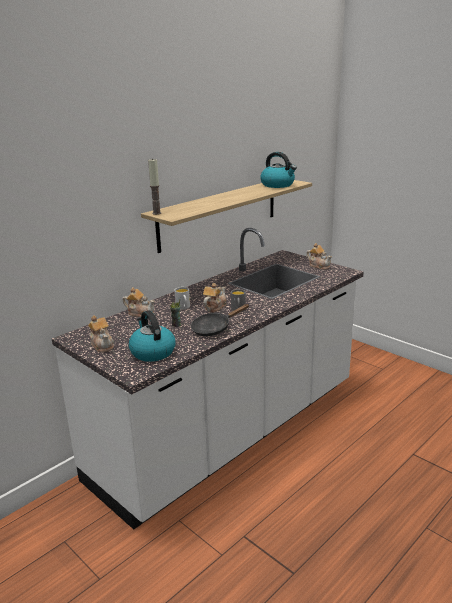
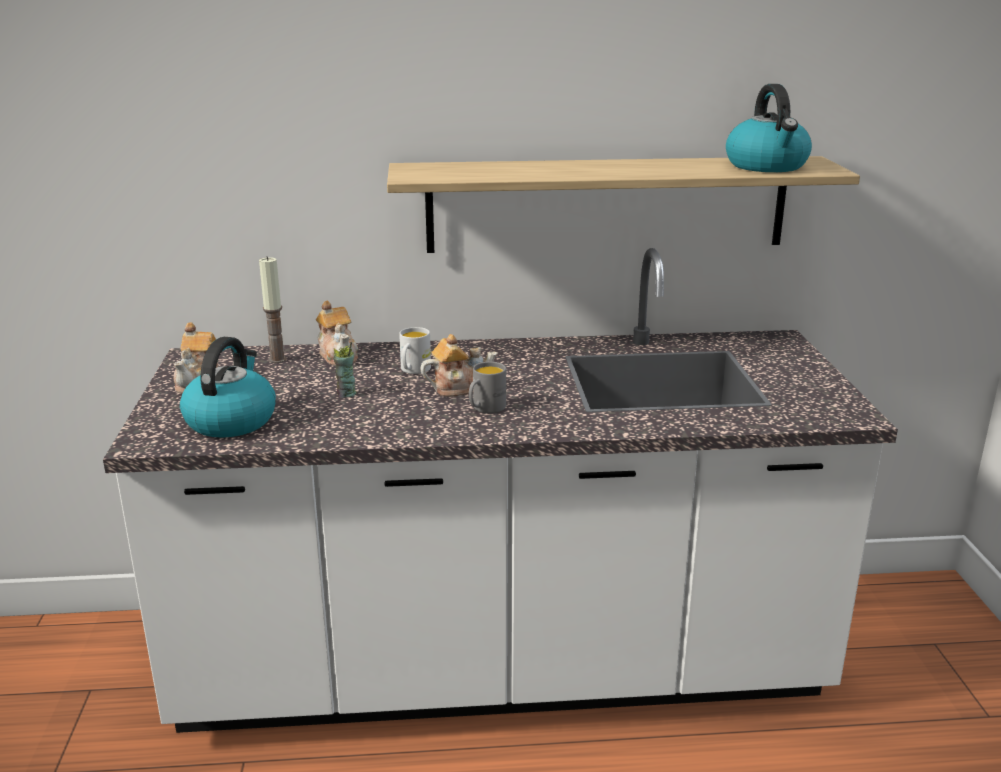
camera: 40 degrees right, 0 degrees up
(156, 213) = (408, 167): candle -> candle (277, 359)
(214, 328) = (385, 423): black frying pan -> none
(319, 266) = (812, 384): teapot -> none

